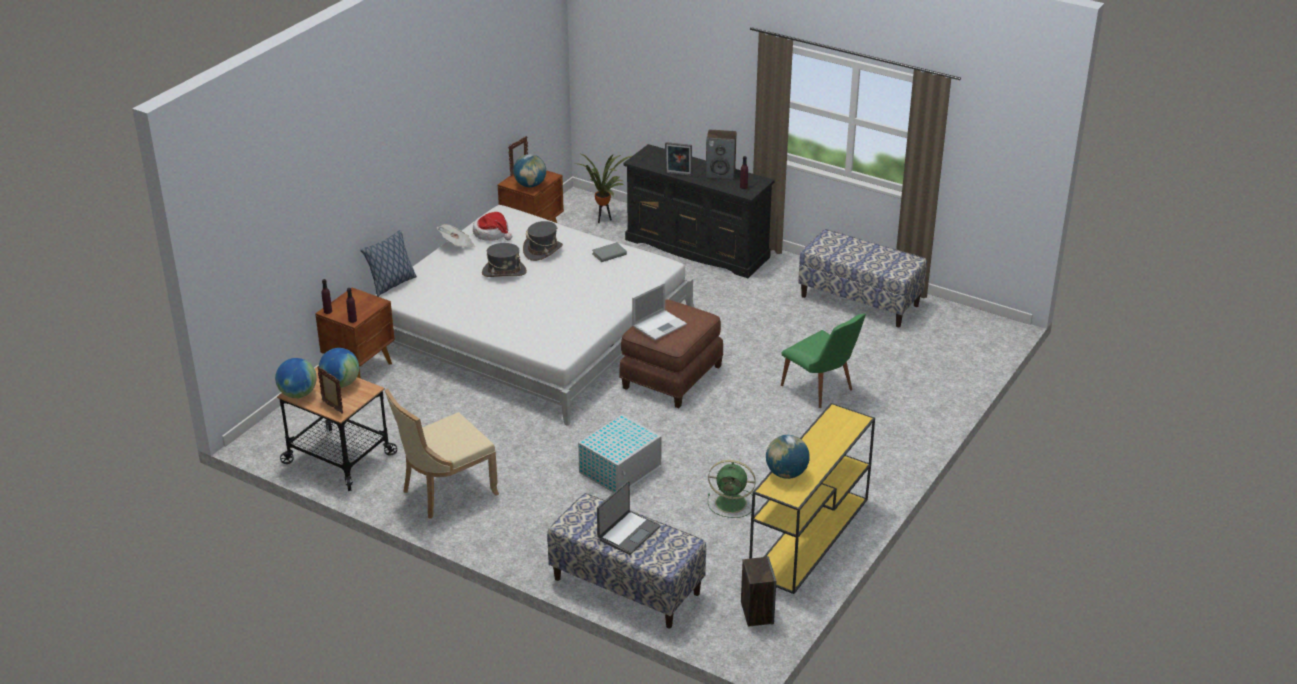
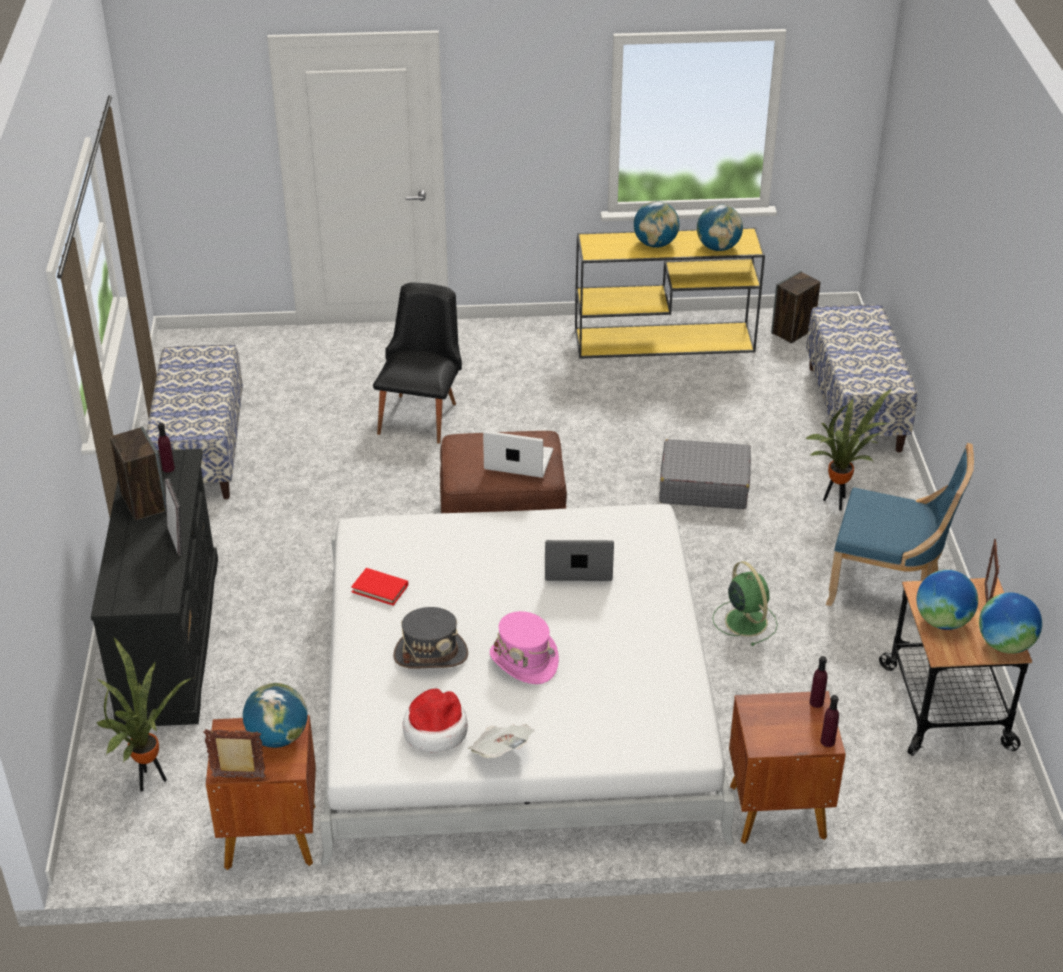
camera: 125 degrees left, 5 degrees up
(391, 284) = (666, 762): pillow -> none
(445, 492) = (888, 587): beige chair -> blue chair
(504, 272) = (524, 660): grey hat -> pink hat
(540, 517) = (837, 502): none -> potted plant
(609, 254) = (380, 589): grey book -> red book
(621, 469) = (703, 486): white storage box -> grey suitcase
(628, 533) = (860, 347): laptop -> laptop (578, 566)
(732, 503) = (670, 397): green fan -> green fan (745, 620)
(821, 391) = (422, 413): green chair -> black chair
(822, 446) = (655, 244): none -> globe

